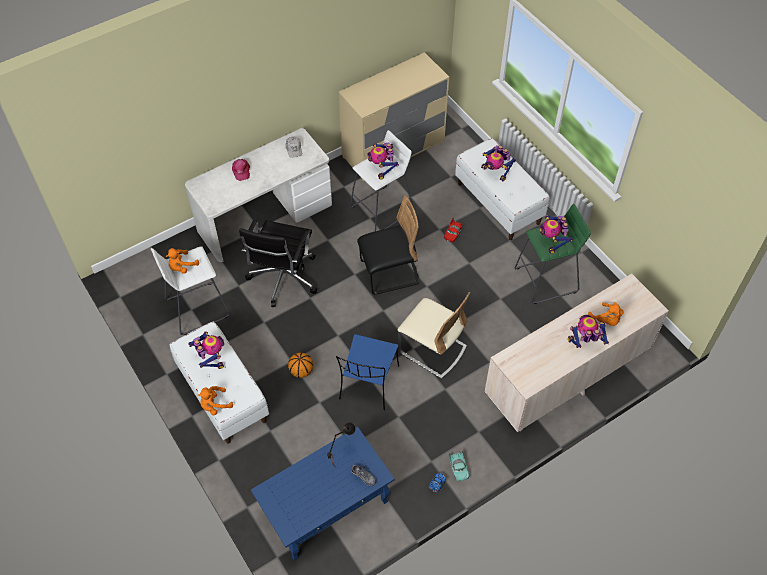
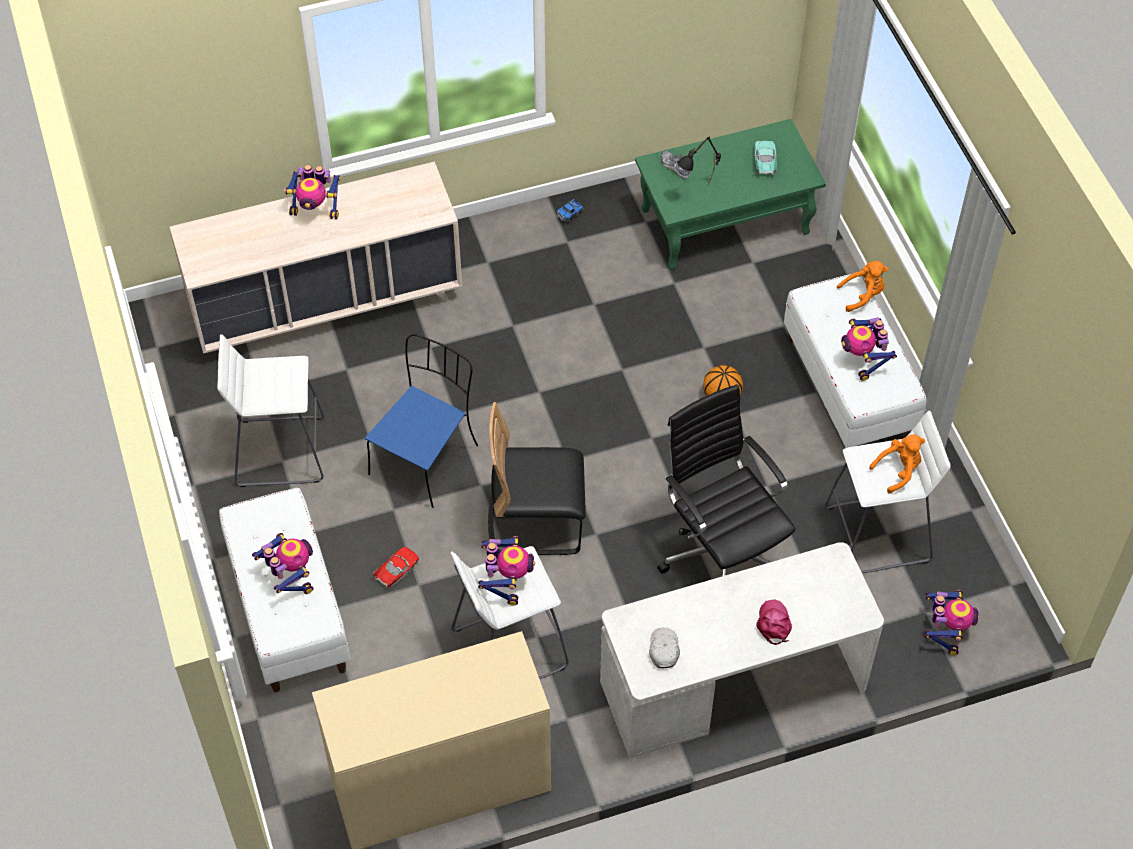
camera: 165 degrees left, 0 degrees up
(283, 279) = (722, 553): black office chair -> black office chair turned 60 degrees counterclockwise
(326, 505) = (723, 222): blue coffee table -> green coffee table
(368, 384) = (623, 356): blue chair -> blue chair (425, 458)
(432, 349) = (510, 384): beige chair -> none
(458, 467) = (533, 227): turquoise toy car -> turquoise toy car (764, 162)
(546, 280) = (279, 450): green stool -> white stool
(552, 241) = (274, 378): toy robot -> toy robot (945, 631)
(606, 320) = (267, 232): orange plush toy -> none

